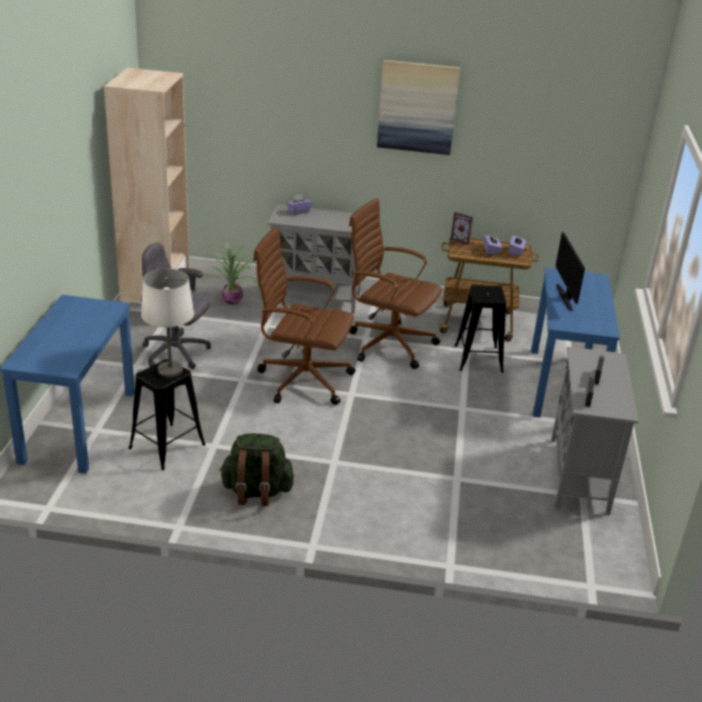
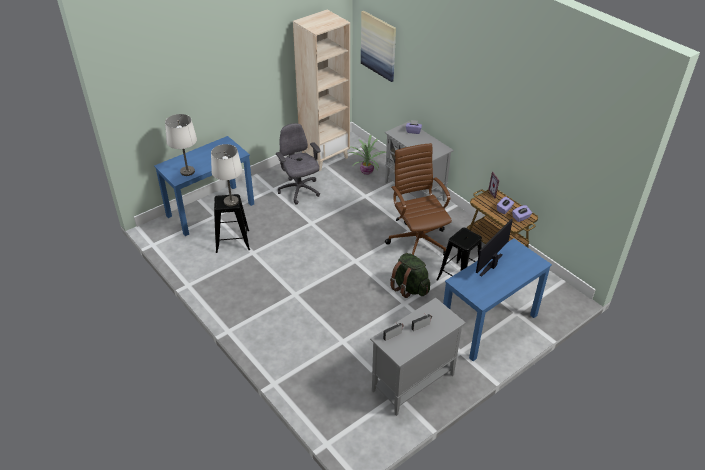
camera: 45 degrees right, 10 degrees up
(69, 354) = (187, 172): none -> white table lamp
(256, 492) = (240, 288): green backpack -> green backpack (409, 288)
(302, 379) = (341, 238): brown office chair -> none
(417, 107) = (486, 89): picture -> picture (378, 46)

